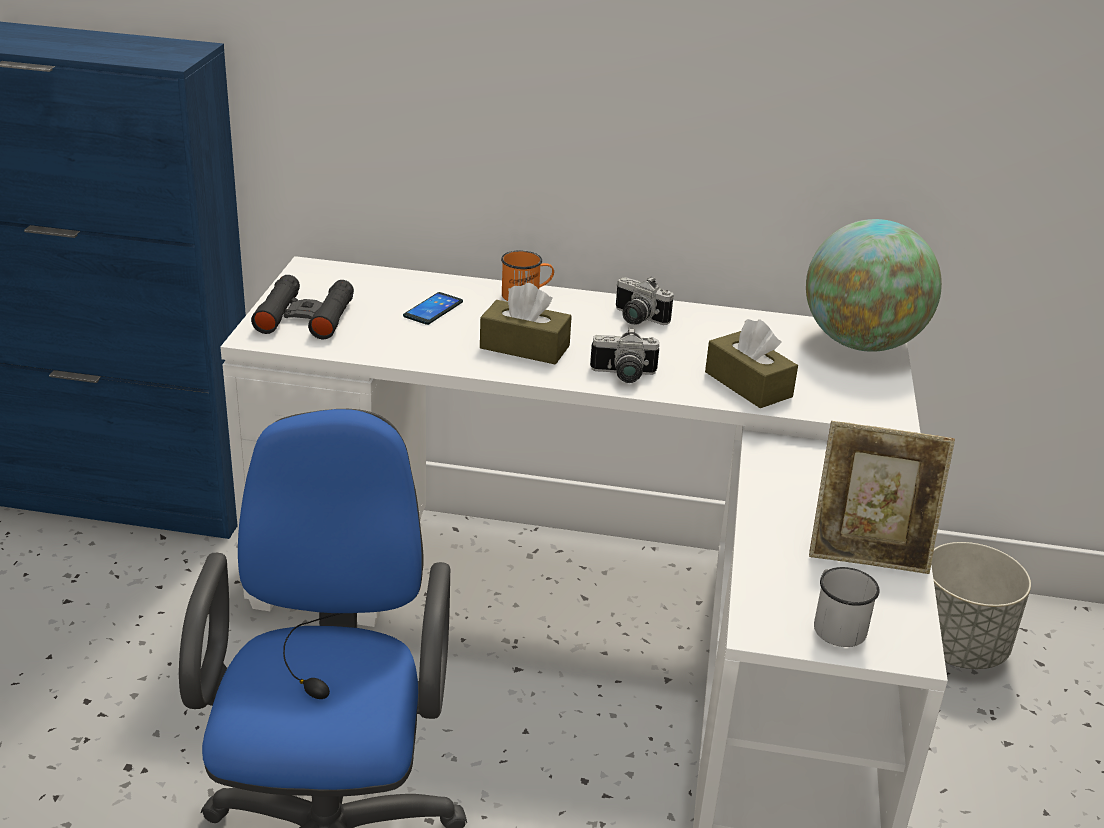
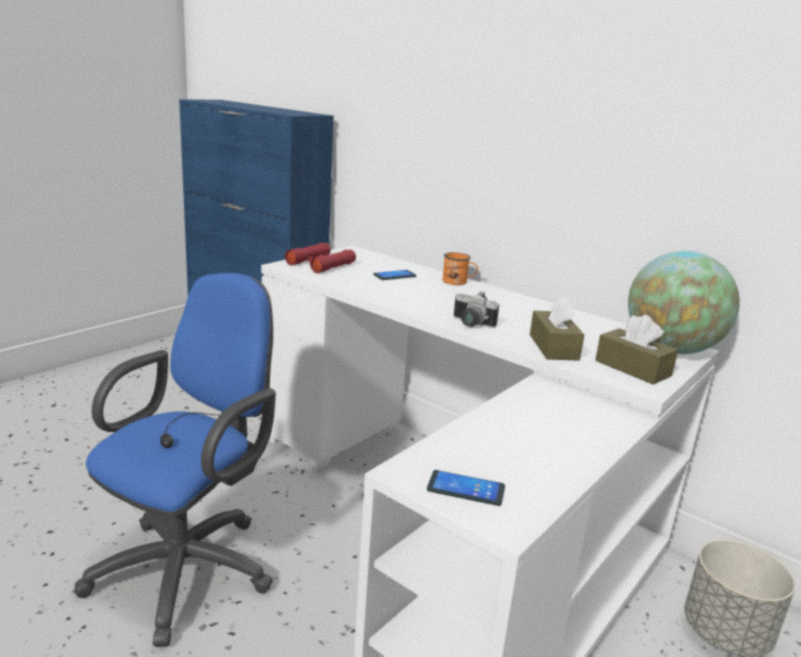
camera: 30 degrees right, 10 degrees down
(305, 317) = (320, 264): black binoculars -> red binoculars
(524, 347) = (425, 299): brown tissue box -> brown tissue box (632, 368)
(636, 319) = (515, 304): camera -> none
(835, 624) = (466, 489): white mug -> phone
(868, 552) = (547, 459): picture frame -> none

